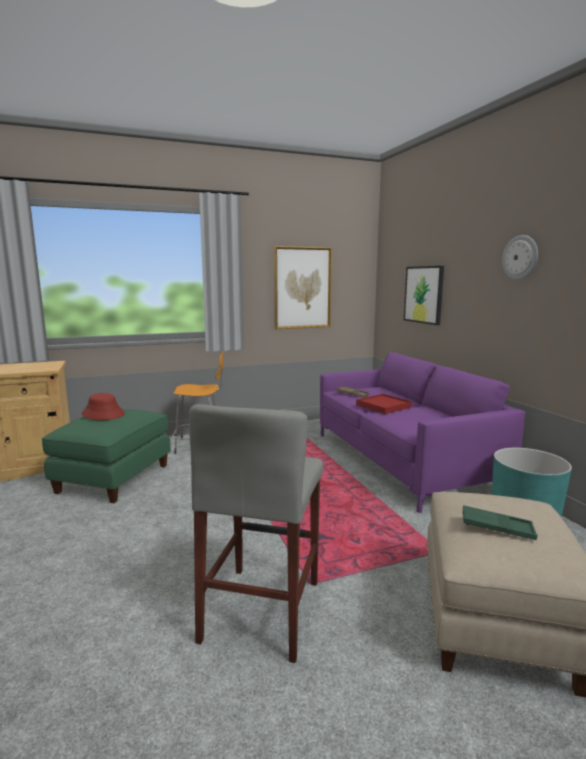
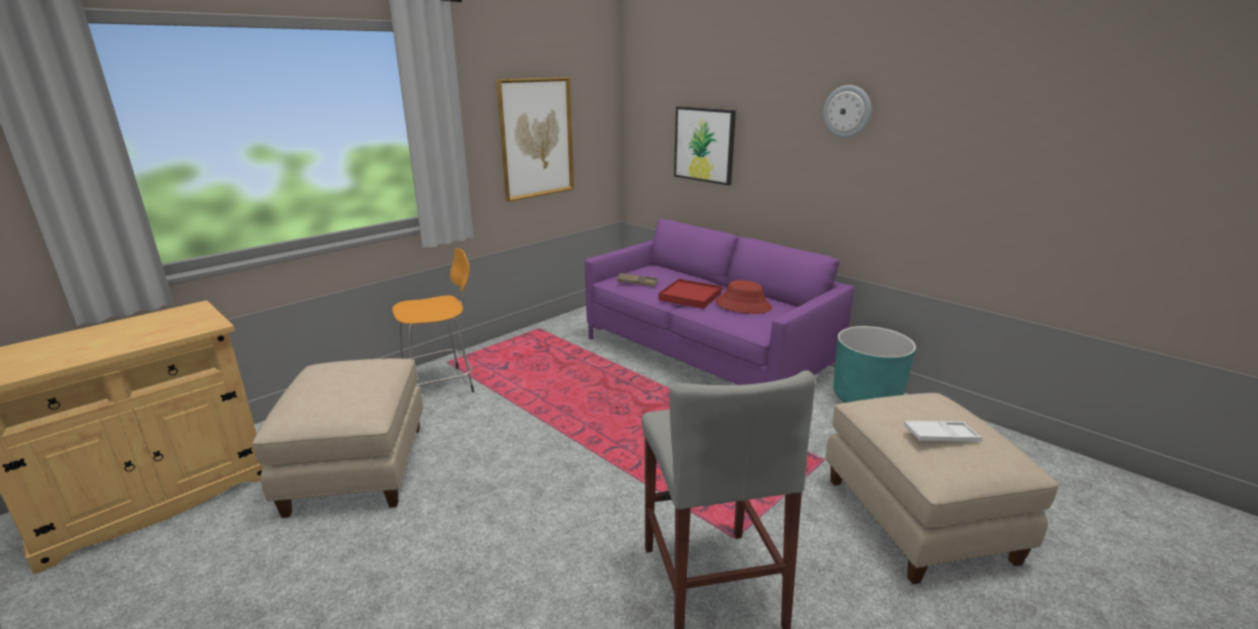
camera: 25 degrees left, 10 degrees up
(103, 414) = (328, 380): red hat -> red hat (743, 305)
(114, 479) = (359, 469): green ottoman -> beige ottoman
(497, 527) = (941, 436): green tray -> white tray

